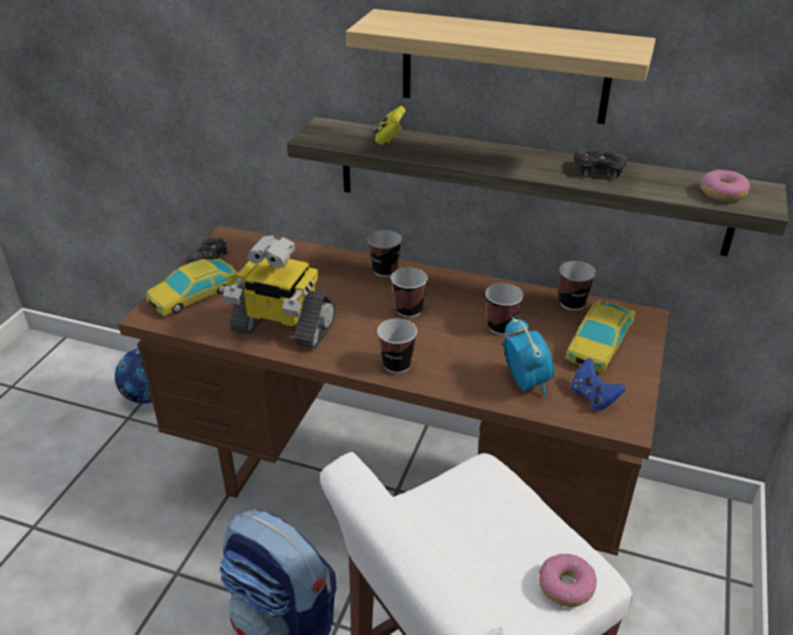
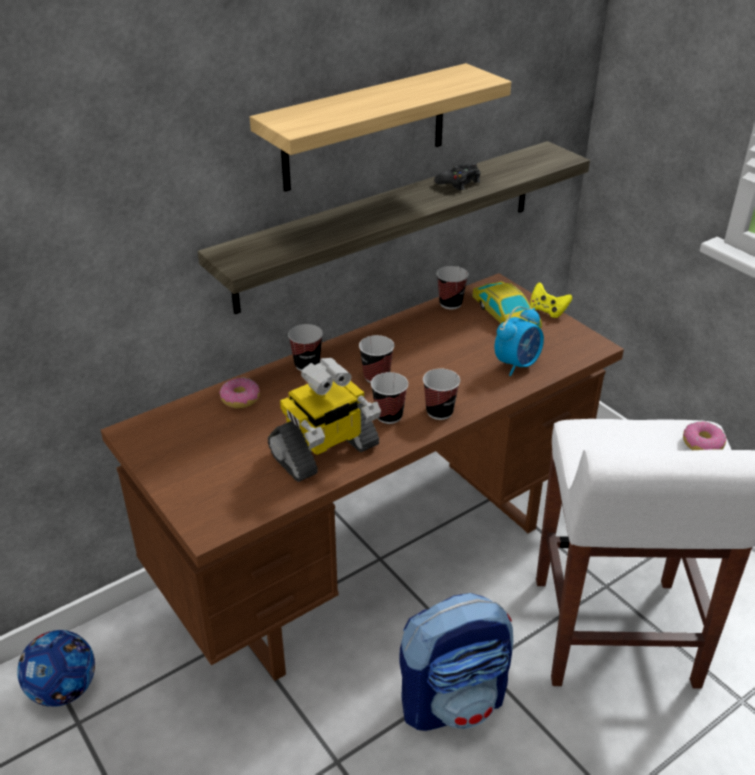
camera: 55 degrees left, 0 degrees up
(195, 294) = (209, 486): toy car -> none
(209, 258) = (155, 456): black game controller -> none
(389, 139) = (296, 234): yellow game controller -> yellow game controller (547, 311)
(501, 327) = (445, 345): cup -> cup (389, 416)
(525, 382) = (517, 364): alarm clock -> alarm clock turned 120 degrees clockwise
(593, 397) = (558, 345): blue game controller -> none
(722, 193) = (538, 161): donut -> donut (240, 399)

